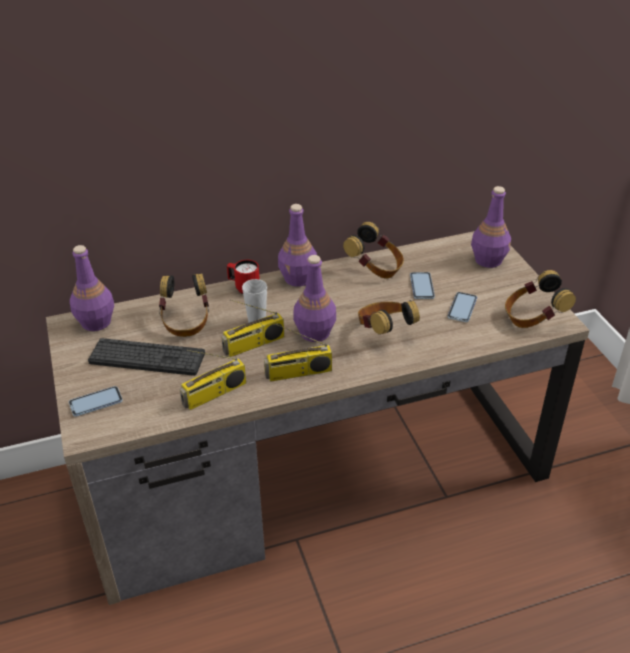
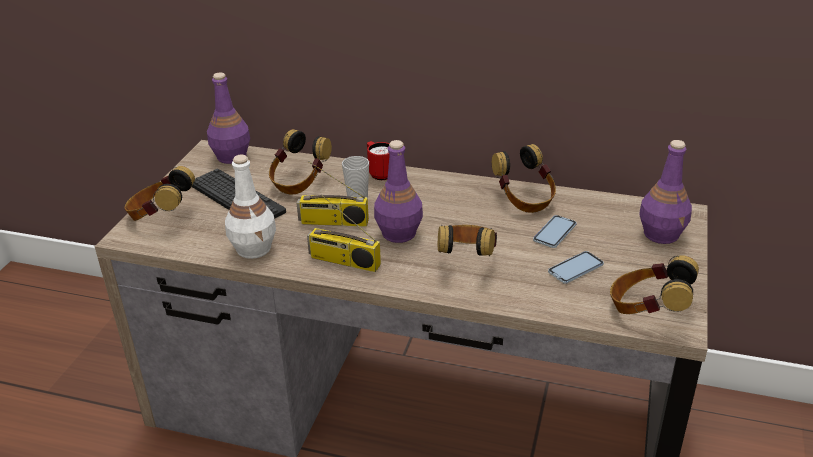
camera: 35 degrees right, 5 degrees down
(96, 402) = (161, 216): phone -> headphones
(214, 394) = (254, 248): radio -> white bottle
(298, 278) = (438, 182): purple bottle -> none

